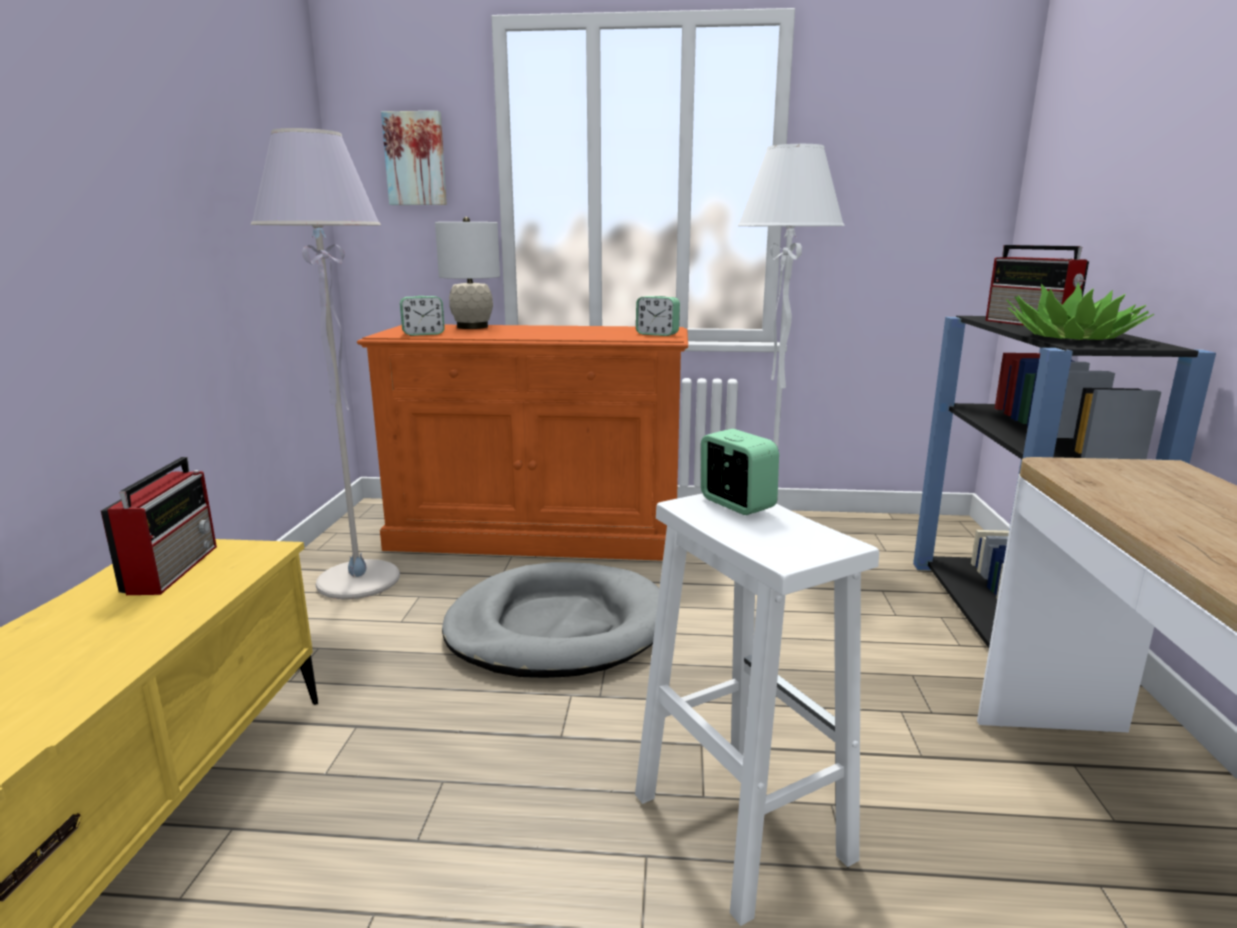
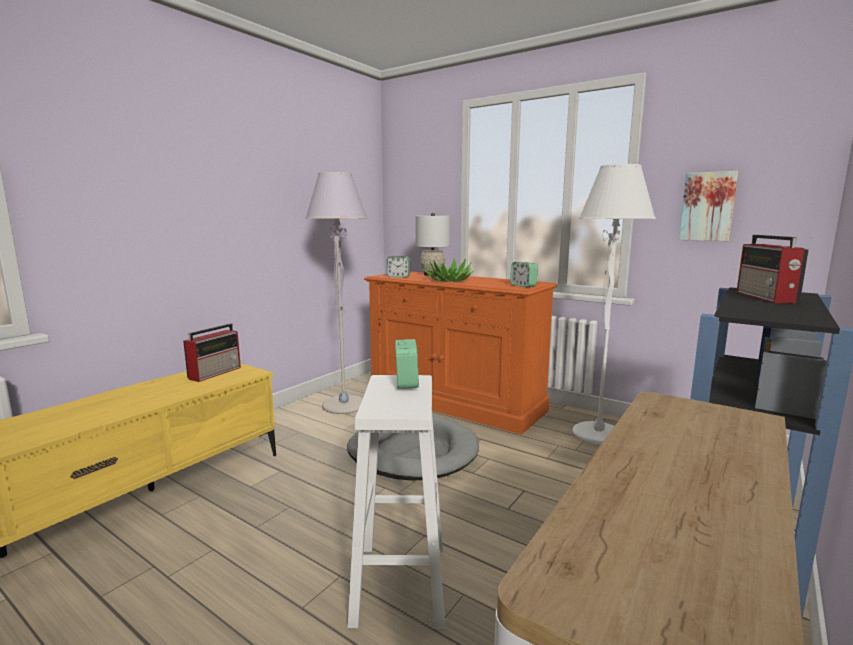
camera: 30 degrees right, 5 degrees down
(416, 159) = (422, 181): picture -> picture (707, 206)
(1071, 338) = (755, 309): potted plant -> potted plant (449, 280)

